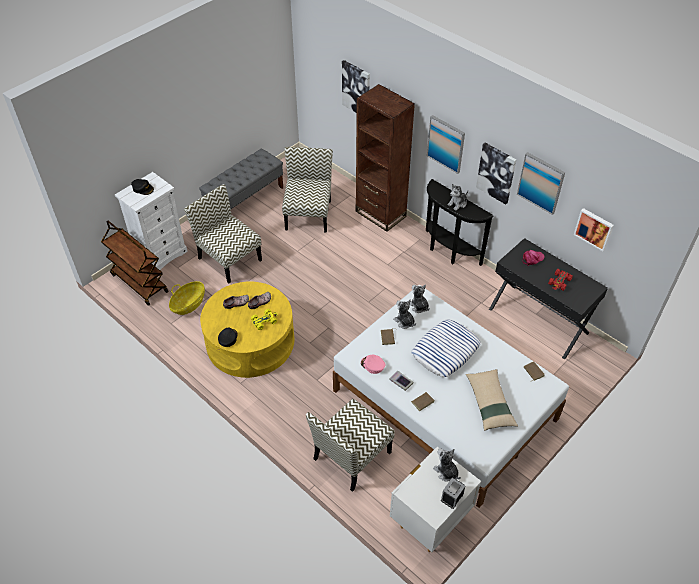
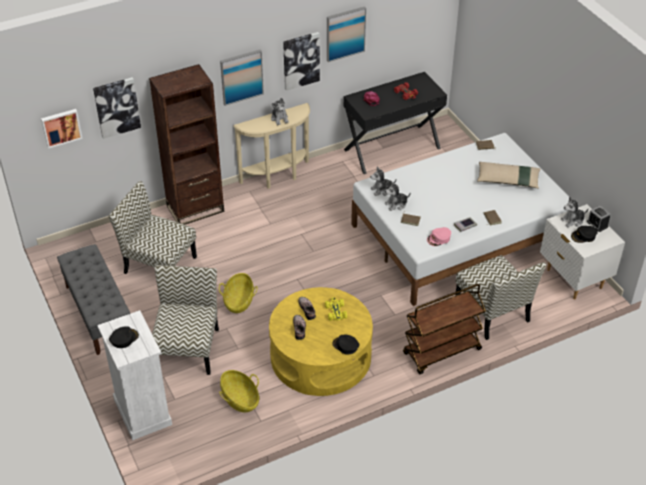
camera: 70 degrees left, 5 degrees down
(139, 283) = (179, 442): brown cart -> brown cart (441, 352)
(229, 258) = (187, 348): chair -> chair turned 120 degrees clockwise
(289, 272) = (239, 301): none -> basket
(426, 486) = (583, 236): none -> black cap
(445, 351) = (442, 189): pillow -> none
(448, 251) = (278, 177): black console table -> beige console table
(594, 228) = (399, 33): picture -> picture (61, 127)

